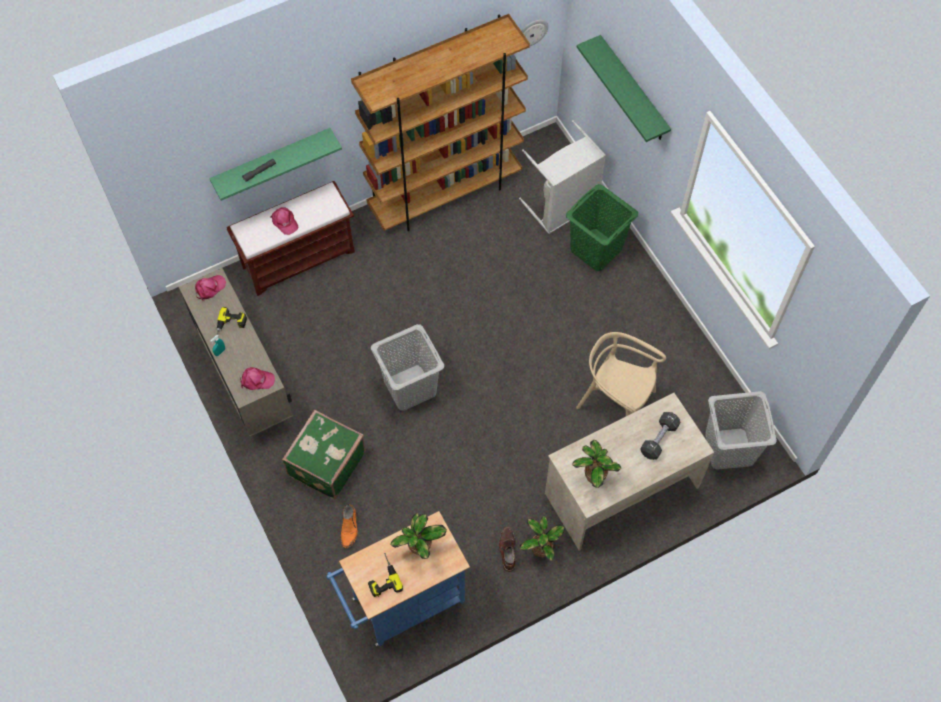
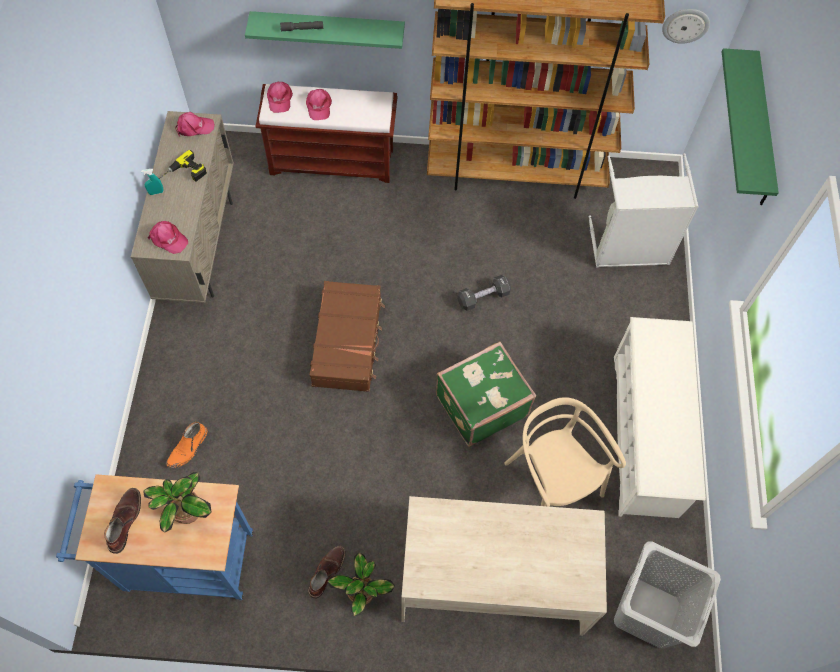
camera: 30 degrees right, 0 degrees up
(250, 232) = (279, 99): none -> pink cap
(325, 463) = (213, 369): green suitcase -> green suitcase (480, 404)
(382, 577) = (124, 521): power drill -> brown boot
(409, 387) = (348, 341): grey laundry basket -> brown suitcase
(593, 476) = (443, 552): potted plant -> none
(596, 249) = (637, 309): green laundry basket -> none
(656, 335) = (645, 435): none -> white shoe rack
(659, 439) = (549, 555): black dumbbell -> black dumbbell (483, 297)

